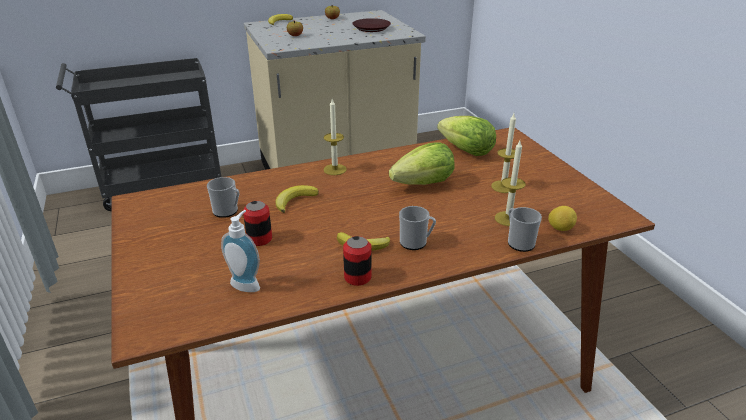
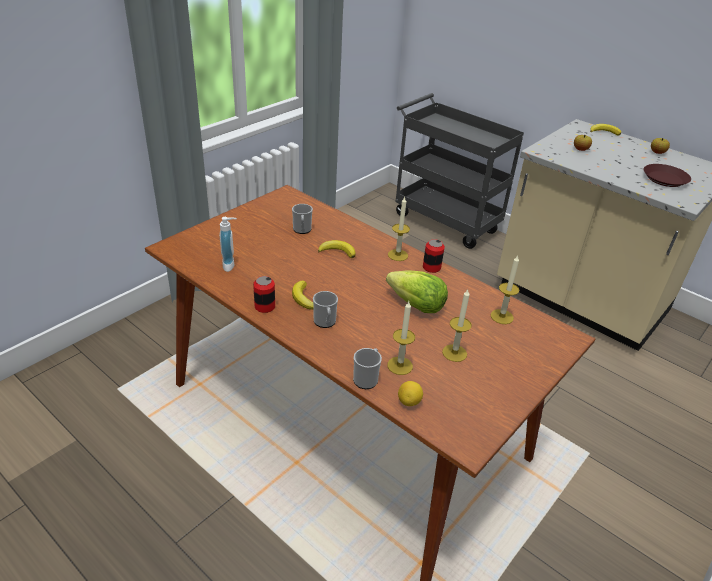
camera: 60 degrees right, 5 degrees up
(259, 239) = (280, 253): can -> can (431, 267)
(466, 151) = (502, 316): lettuce -> candle

